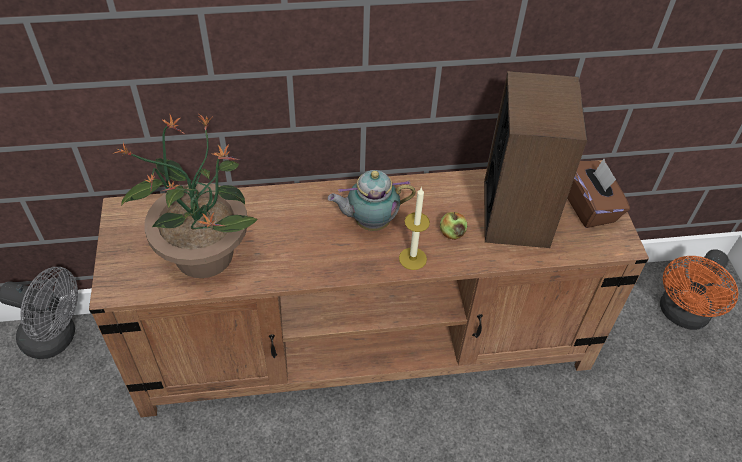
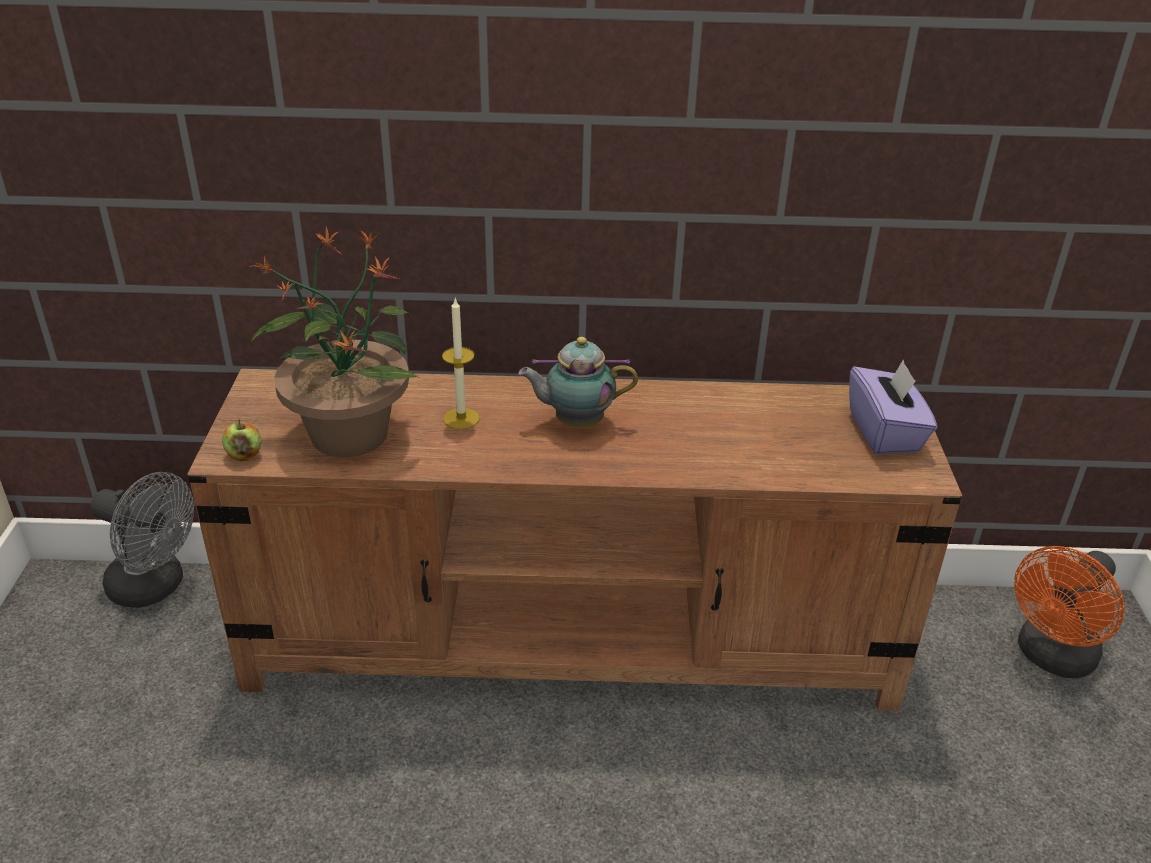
camera: 10 degrees right, 15 degrees down
(412, 258) = (624, 464): candle -> candle (461, 418)
(452, 233) = (685, 443): apple -> apple (244, 455)
(516, 213) = (780, 430): speaker -> none
(589, 206) = (885, 432): brown tissue box -> purple tissue box

